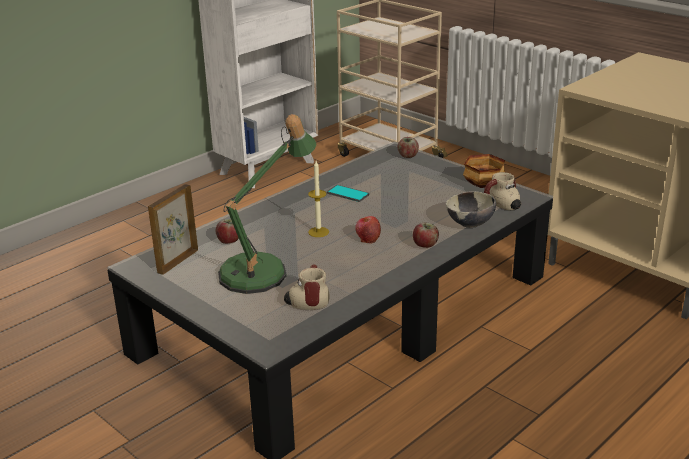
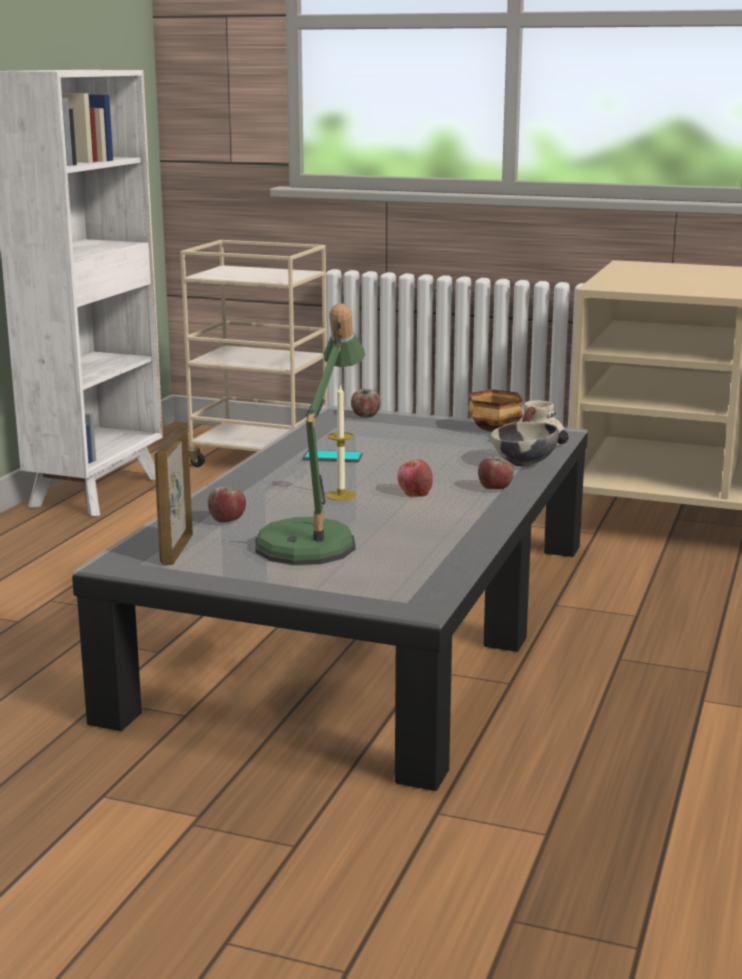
camera: 25 degrees left, 10 degrees down
(307, 301) = (413, 558): mug -> none

